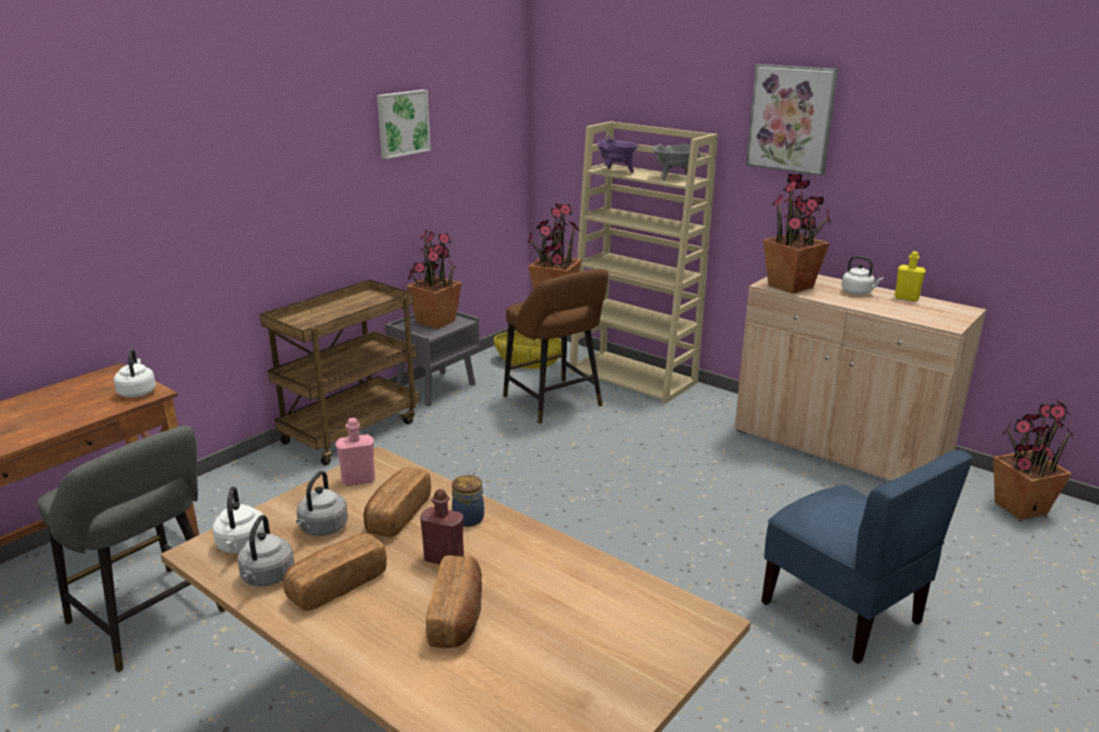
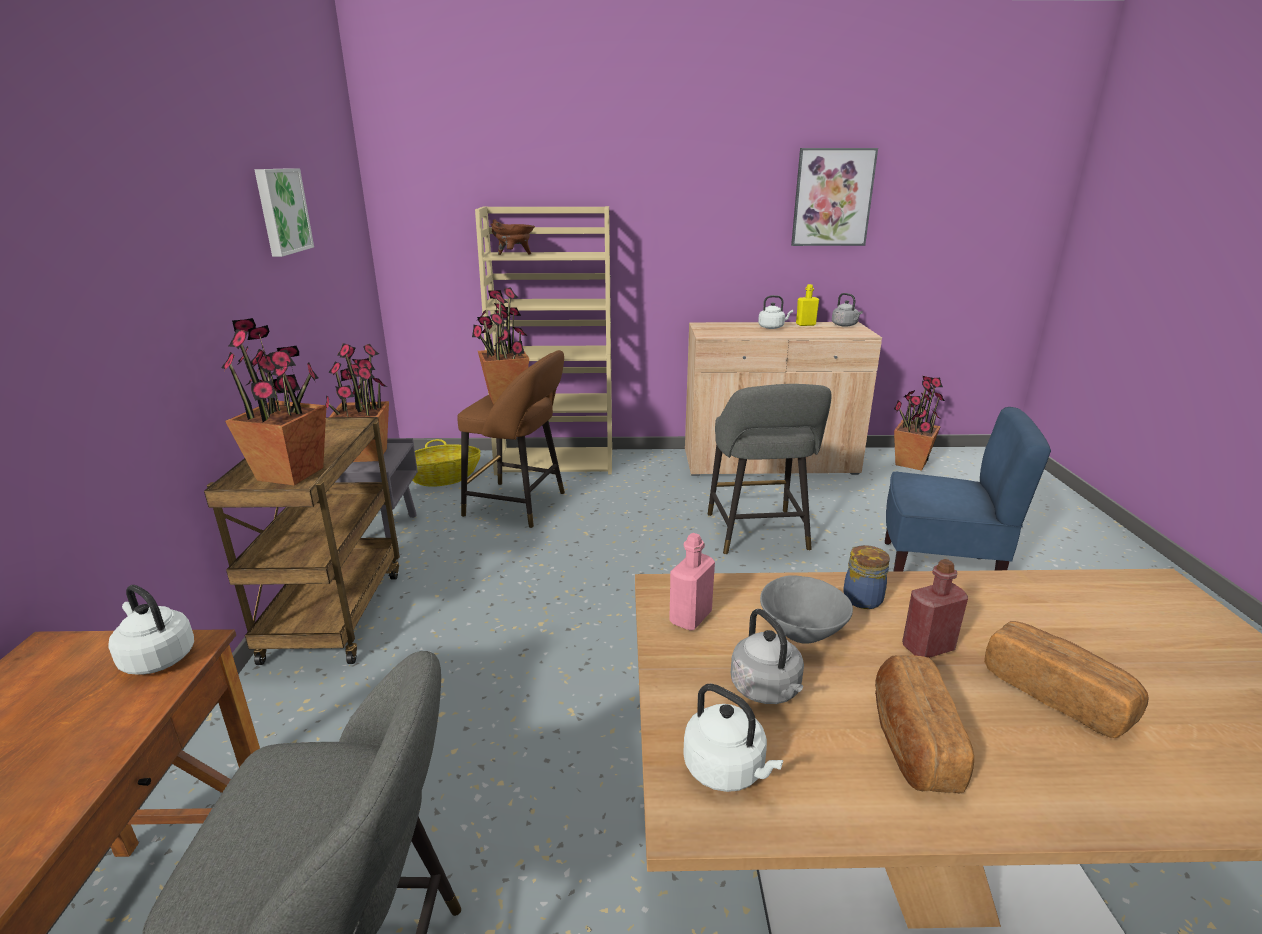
camera: 40 degrees left, 0 degrees up
(267, 578) = (835, 787): grey kettle -> grey kettle (845, 325)
(397, 515) = (802, 631): bread -> grey bowl
(616, 171) = (514, 255): purple cooking pot -> brown cooking pot
(672, 177) = (574, 254): grey cooking pot -> none
(715, 504) = (758, 535): none -> grey stool
(791, 119) = (680, 184): picture -> picture (832, 197)
(791, 286) = (724, 332): potted plant -> potted plant (291, 474)

